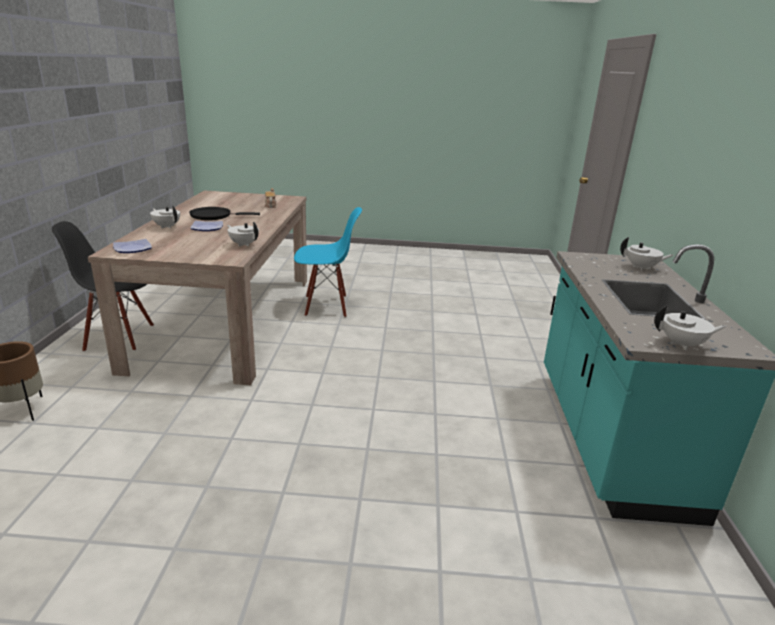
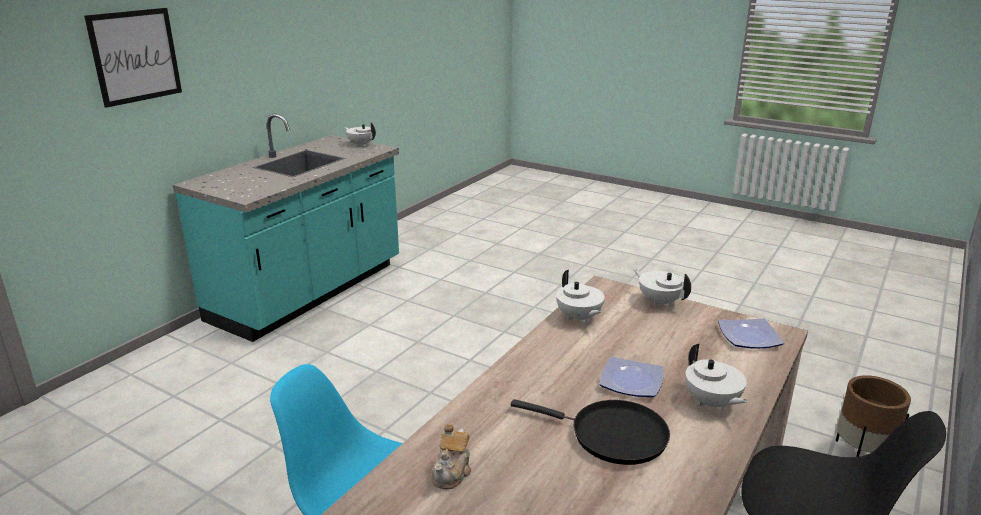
camera: 150 degrees left, 0 degrees up
(641, 268) = (226, 179): white teapot -> white teapot (659, 301)
(691, 133) = (135, 56): none -> picture

